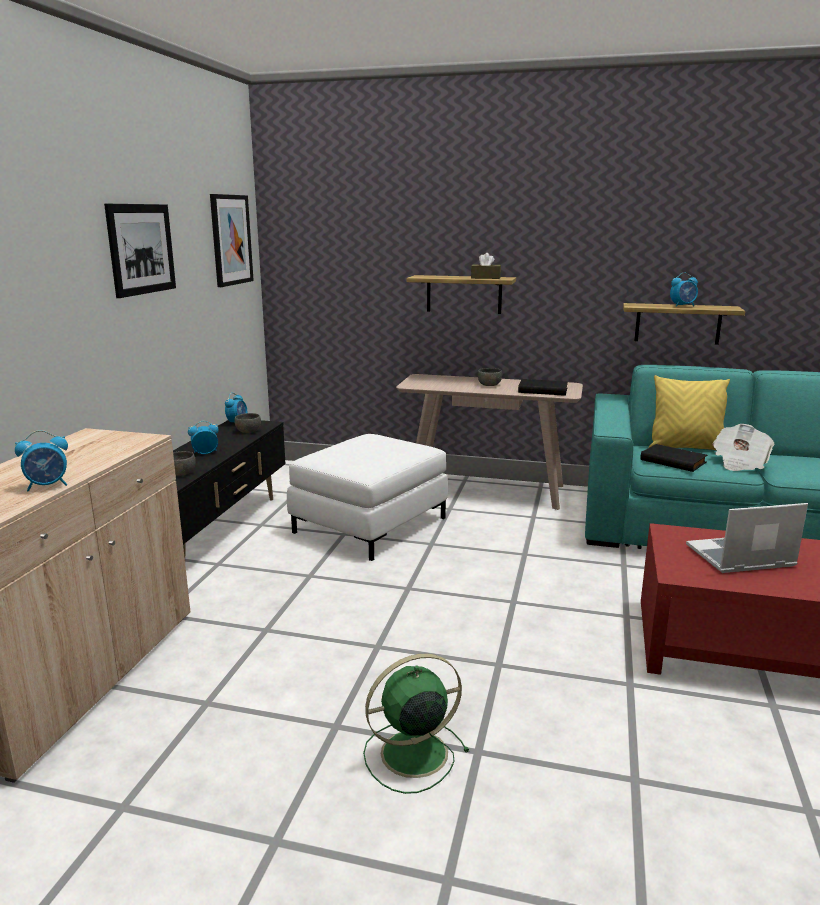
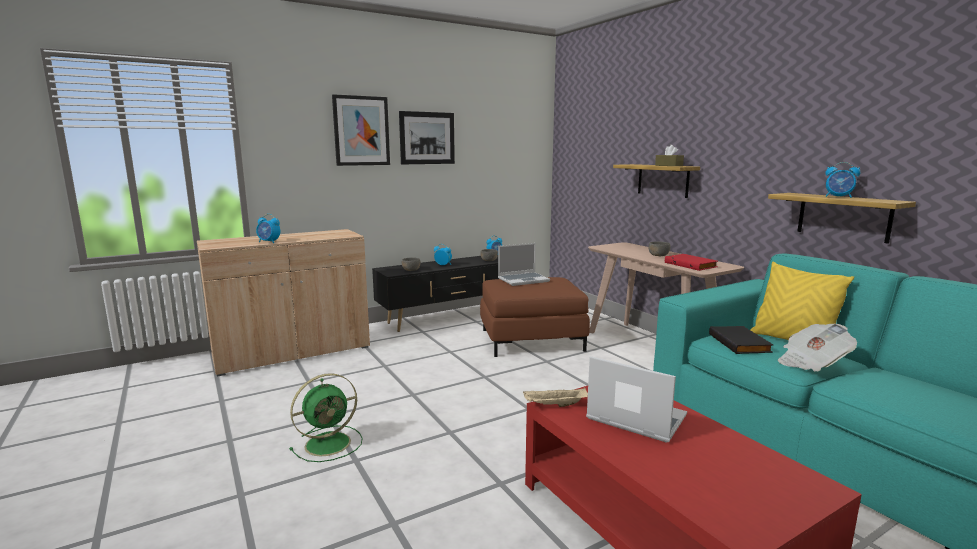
camera: 45 degrees right, 5 degrees down
(231, 240) = (519, 138): picture -> picture (361, 131)
(348, 448) = (523, 280): none -> laptop
(370, 525) = (531, 340): white ottoman -> brown ottoman
(411, 754) = (330, 443): green fan -> green fan turned 120 degrees clockwise
(543, 390) = (691, 265): black book -> red book
(679, 574) = (555, 405): none -> beige tray

